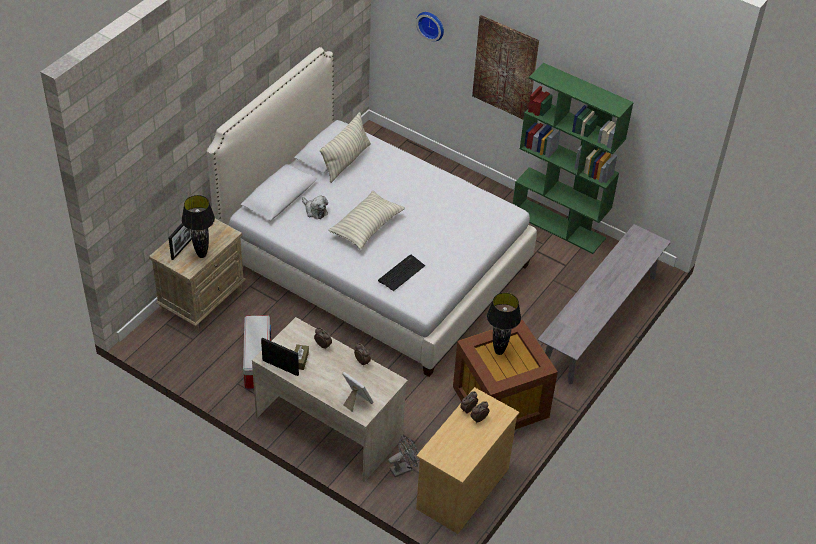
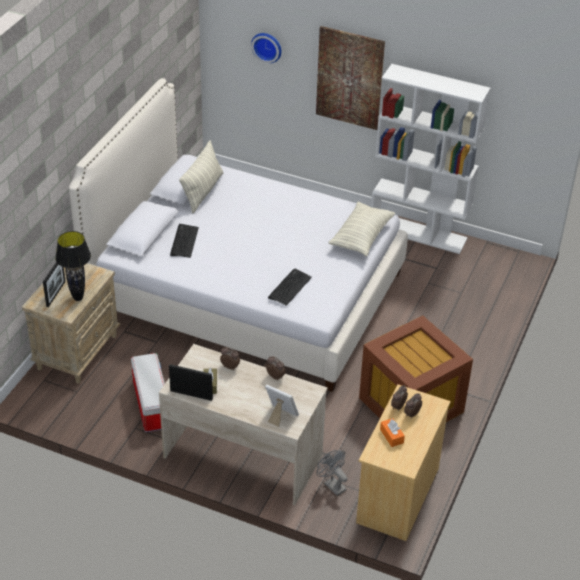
camera: 10 degrees left, 5 degrees down
(315, 211) = (184, 241): plush toy -> keyboard
(366, 227) = (241, 249): pillow -> pillow (361, 236)
(404, 468) = (332, 485): grey fan -> grey fan turned 90 degrees counterclockwise
(453, 437) = (391, 436): none -> orange tissue box
(499, 351) = (408, 349): black table lamp -> none
(559, 226) = (418, 233): green bookcase -> white bookcase
(599, 321) = (485, 314): grey bench -> none

